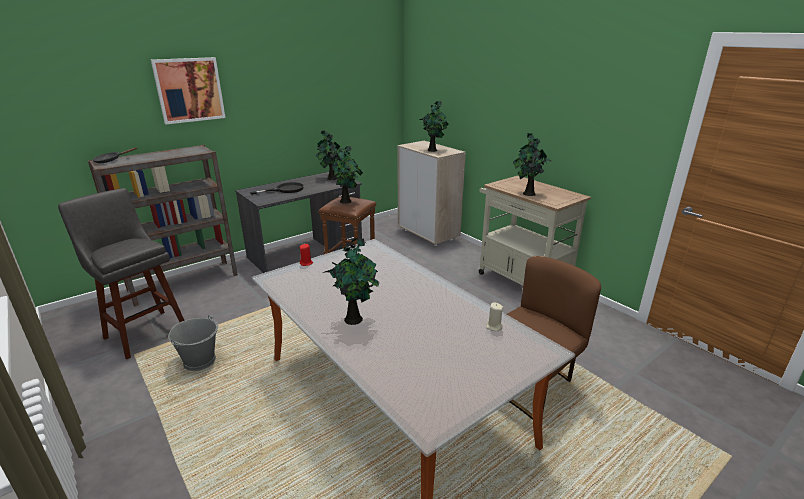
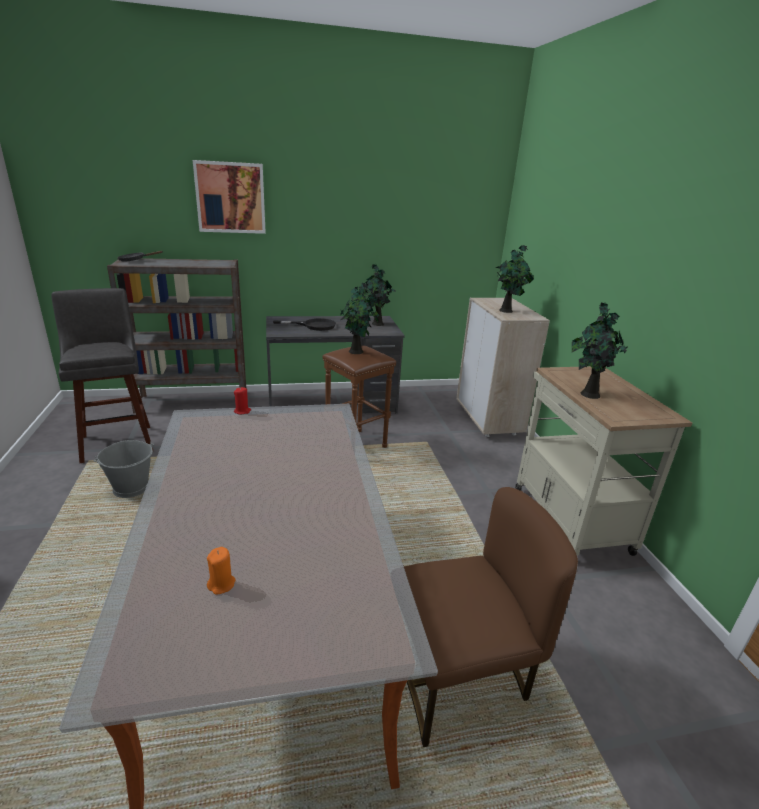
camera: 25 degrees right, 0 degrees up
(355, 319) = (210, 495): potted plant -> none
(426, 360) = (221, 584): none -> orange candle
(494, 327) = (361, 573): beige candle -> none

